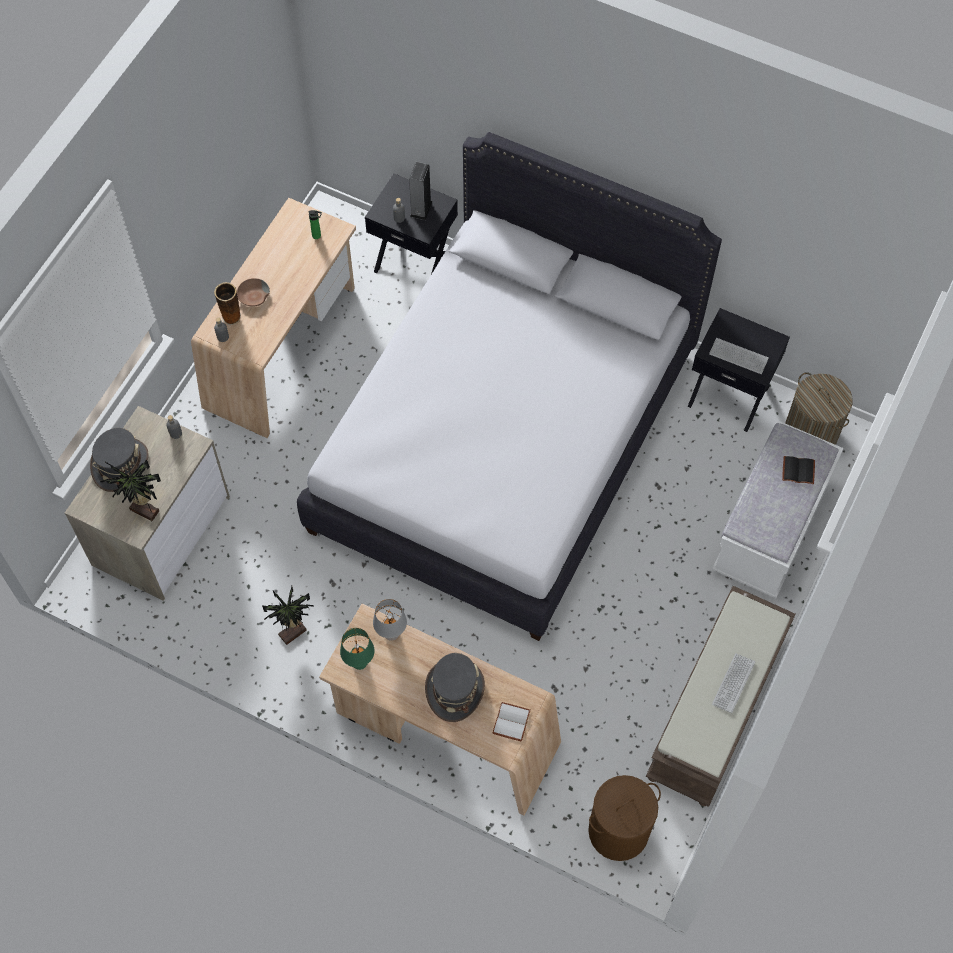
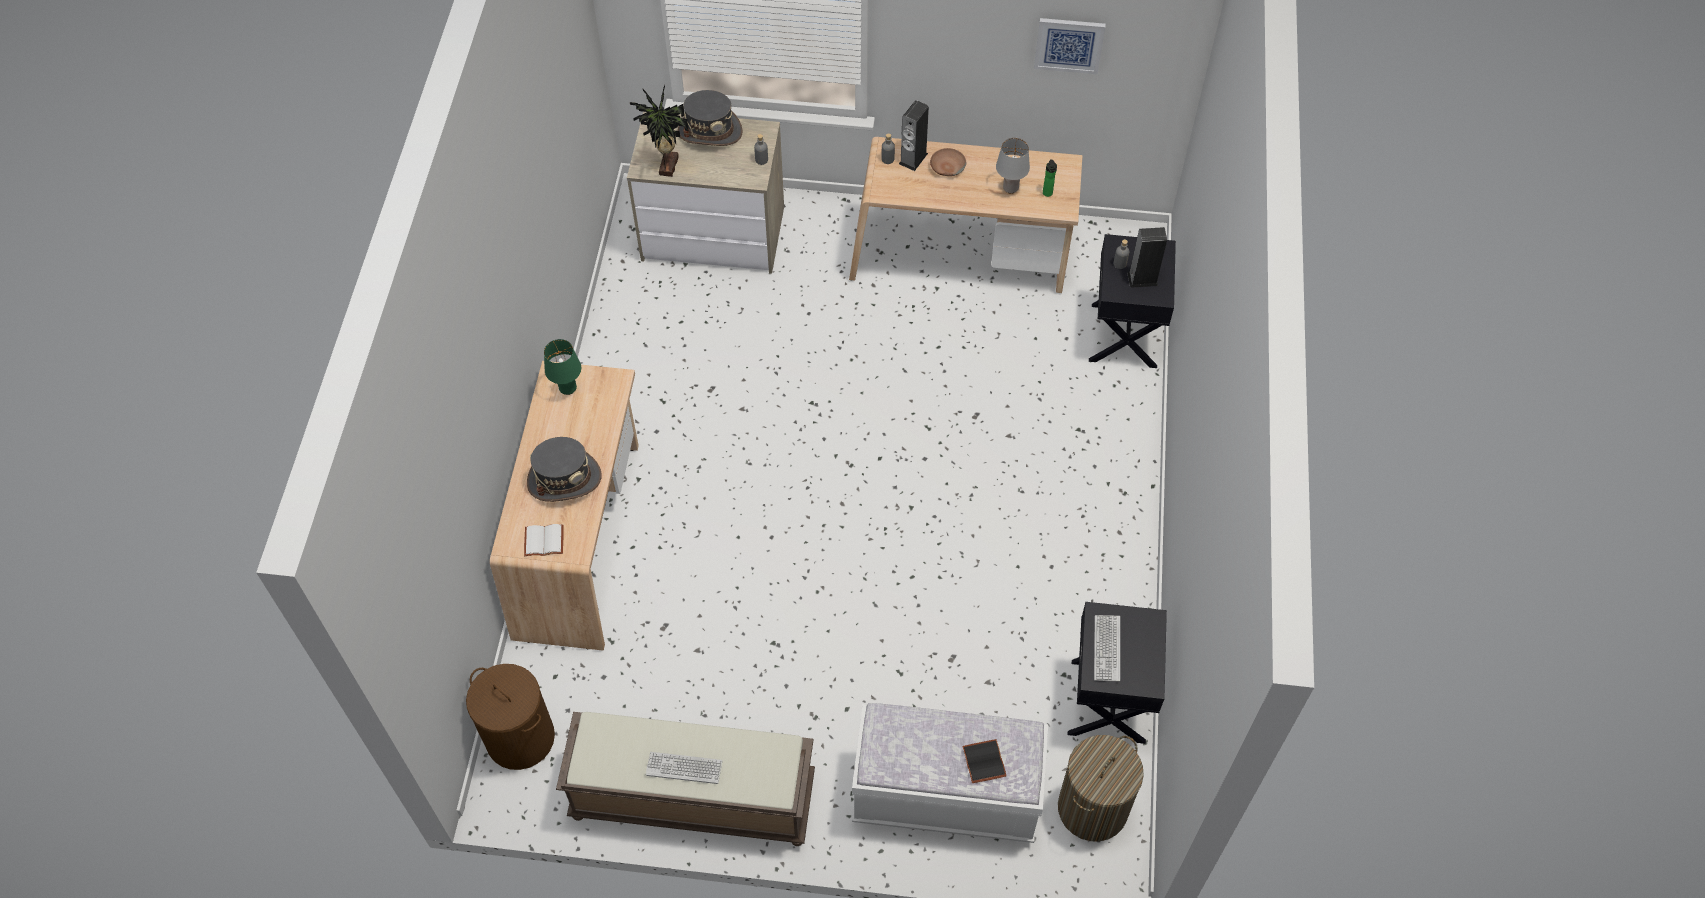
camera: 70 degrees right, 5 degrees down
(231, 318) = (913, 158): vase -> speaker
(238, 138) = (1069, 44): none -> picture
(294, 634) = (643, 376): potted plant -> none
(392, 634) = (608, 405): grey table lamp -> grey table lamp (1010, 188)
(503, 440) = (941, 487): white bed -> none

